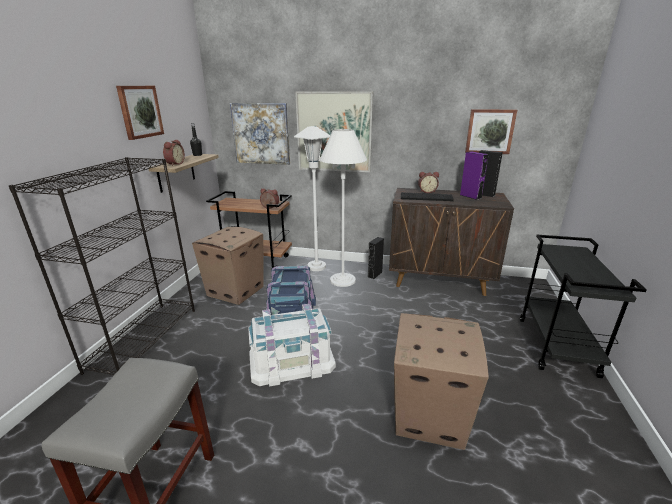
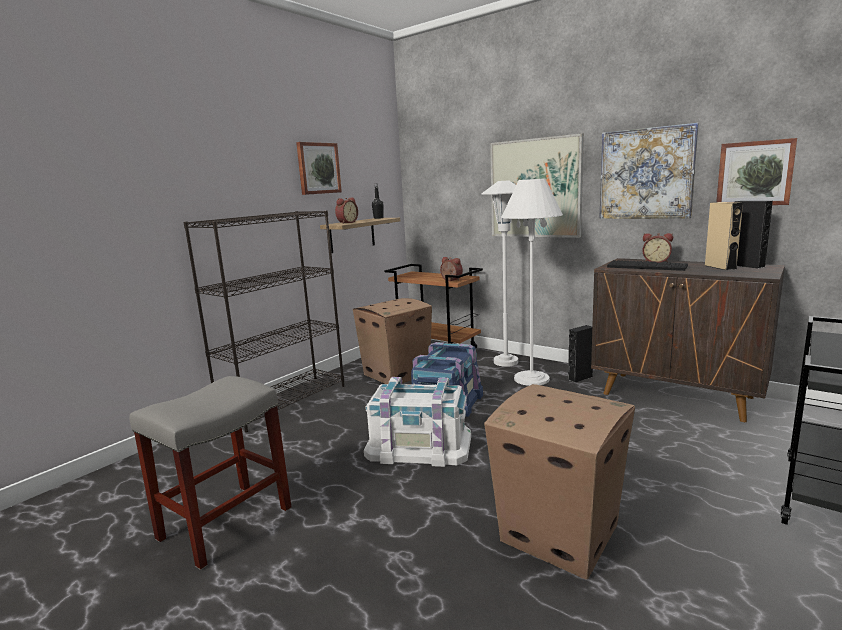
camera: 25 degrees right, 10 degrees down
(261, 133) = (452, 195): picture -> picture (646, 174)
(470, 196) = (720, 267): purple speaker -> beige speaker

